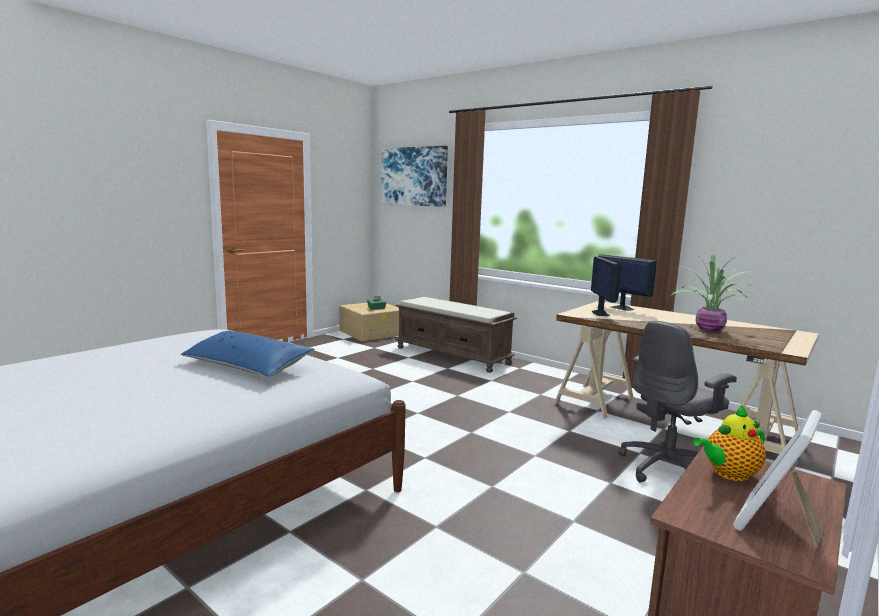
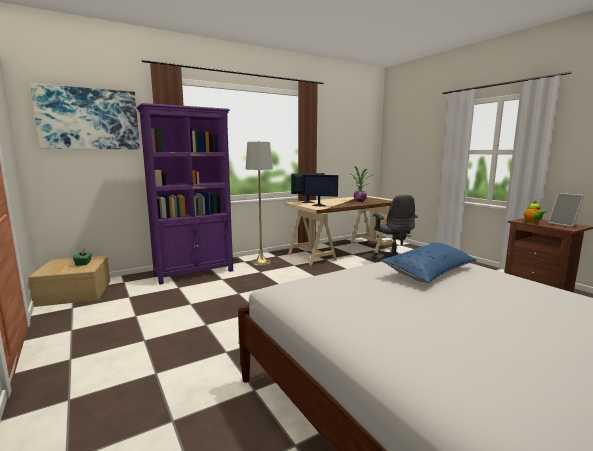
camera: 70 degrees left, 0 degrees up
(453, 355) = (195, 273): brown bench -> purple bookcase
(527, 376) = (261, 262): none -> grey floor lamp

